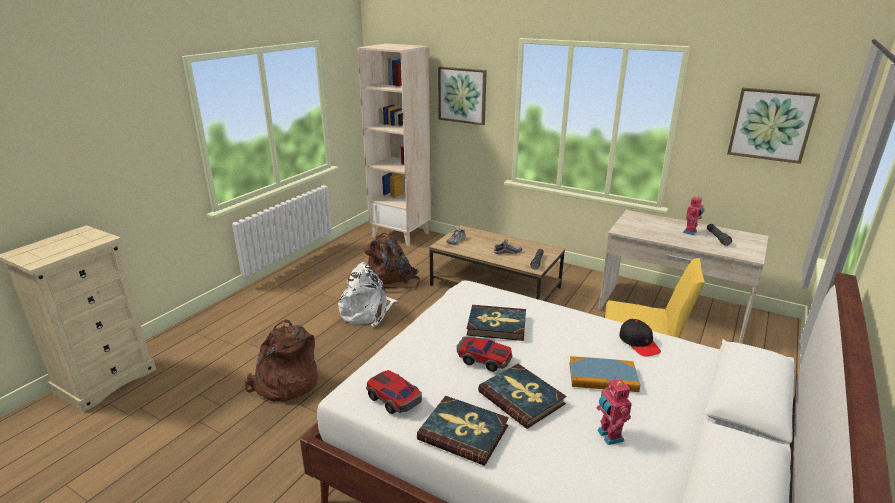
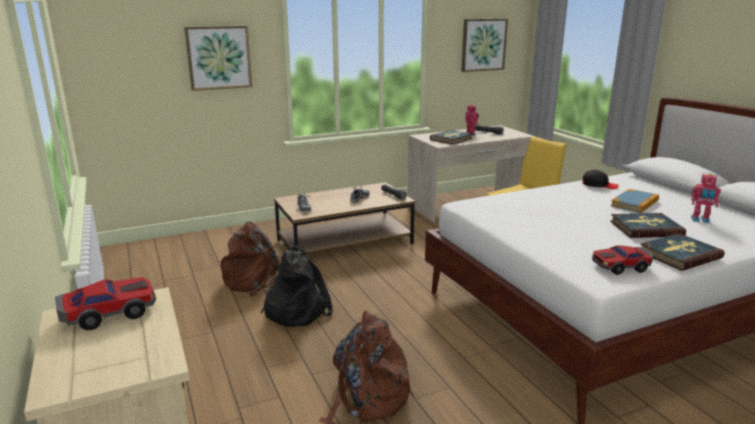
camera: 55 degrees left, 5 degrees down
(367, 312) = (295, 311): white backpack -> black backpack
(401, 234) = (169, 247): beige bookcase -> none
(484, 359) = (585, 226): toy car -> toy car (109, 312)
(496, 325) = (542, 209): book -> book (451, 139)

